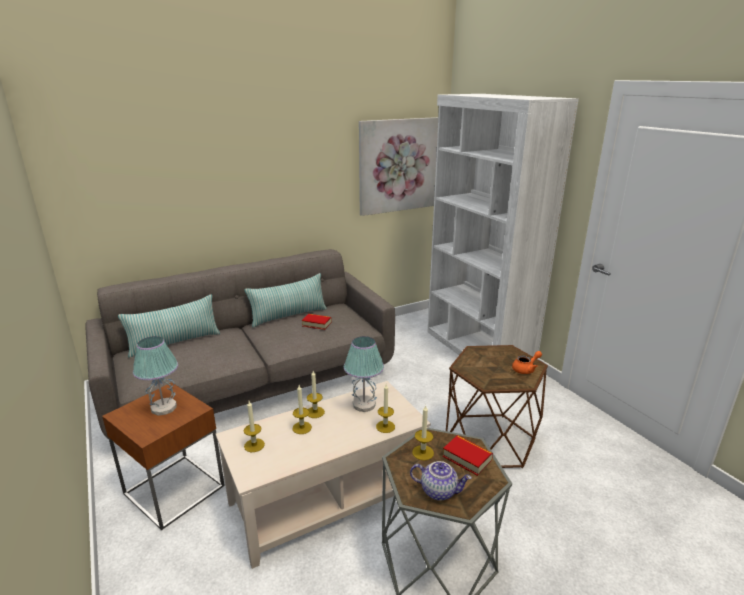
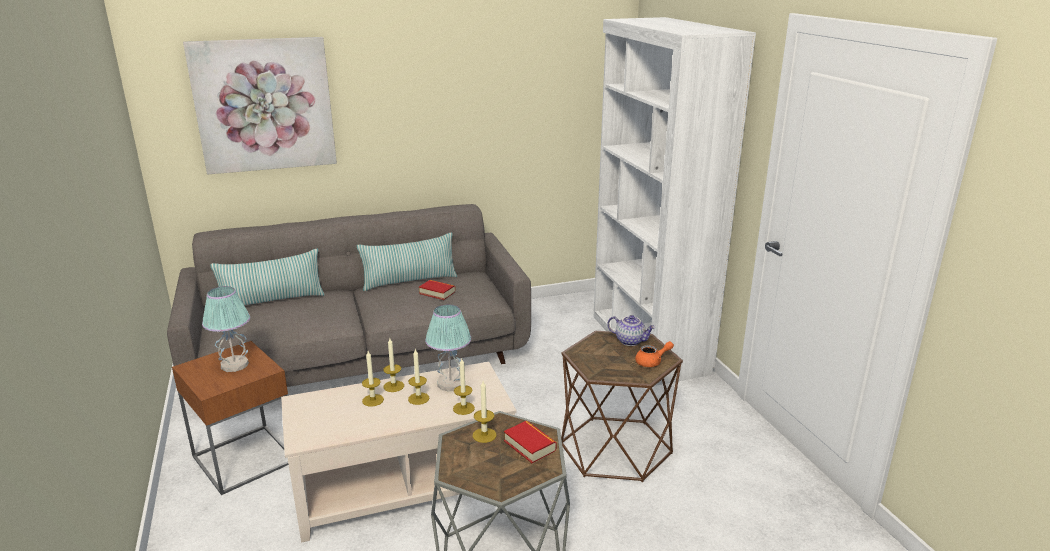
camera: 10 degrees right, 0 degrees up
(254, 445) = (316, 412): candle -> candle (418, 398)
(398, 165) = (564, 104): picture -> picture (264, 105)
(439, 491) = (483, 472): teapot -> teapot (630, 341)

